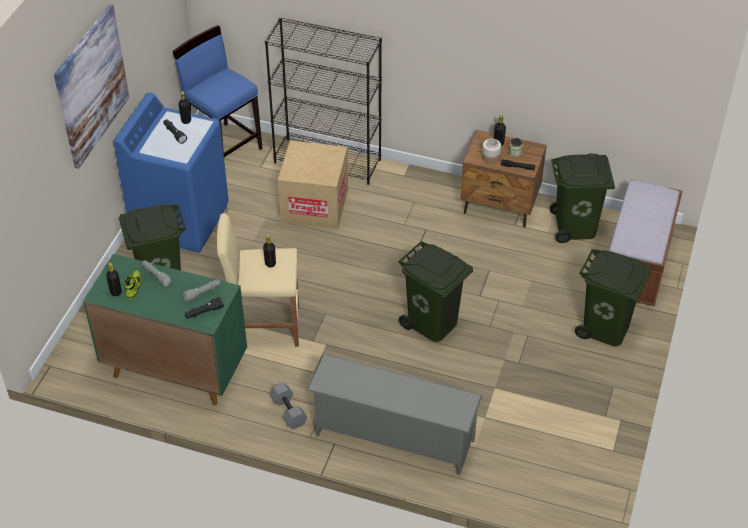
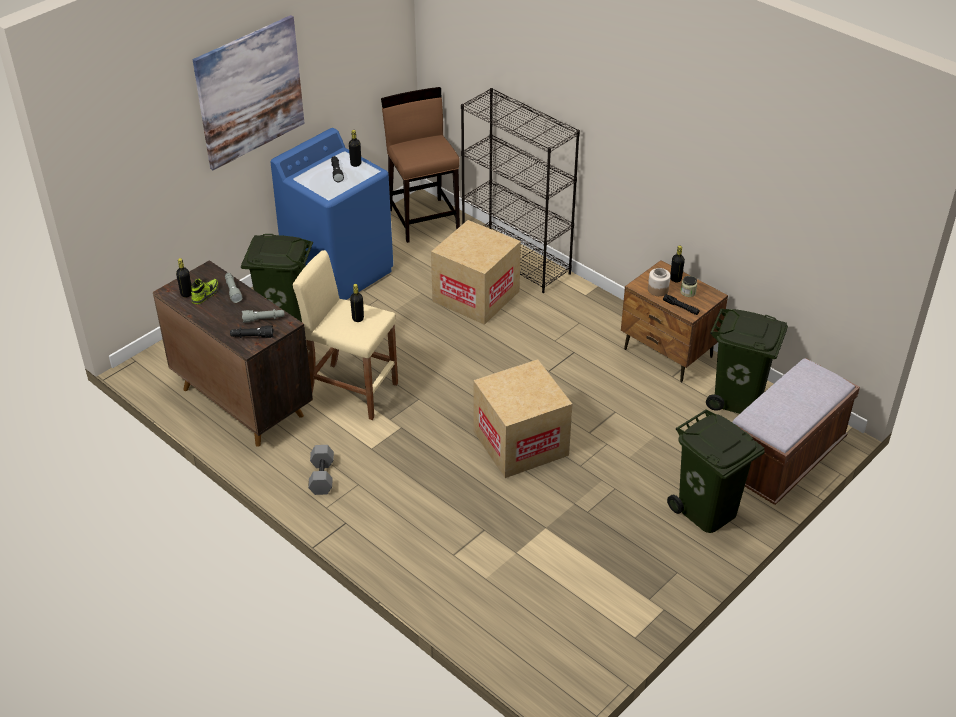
camera: 25 degrees right, 5 degrees down
(174, 370) = (242, 402): green cabinet -> brown cabinet
(224, 147) = (424, 219): blue stool -> brown stool
(392, 438) = (406, 539): grey shoe rack -> none
(432, 323) = (520, 443): green trash can -> cardboard box

